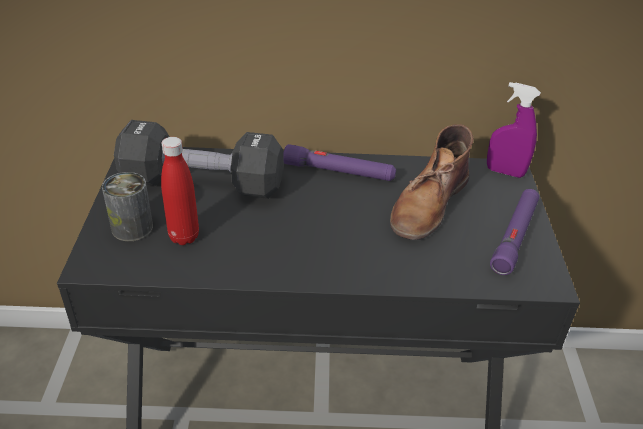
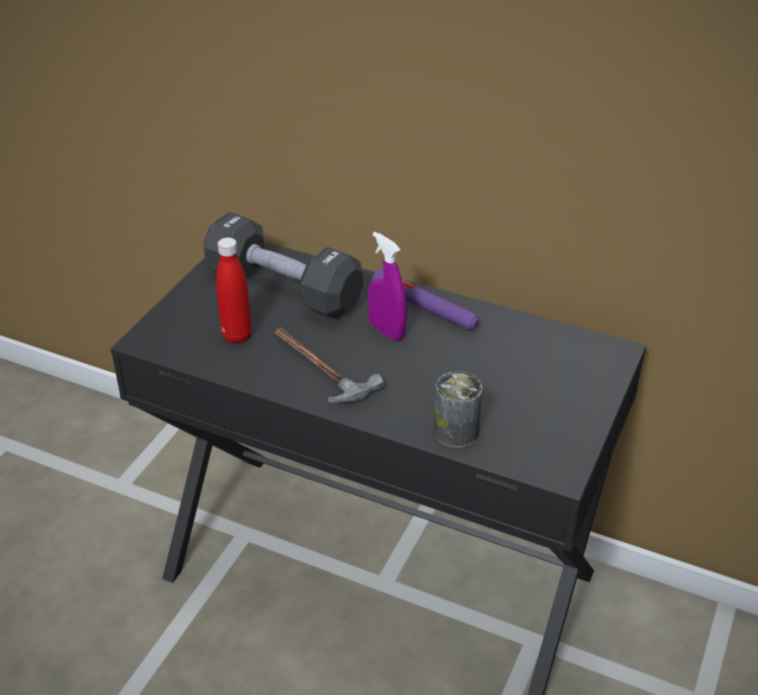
camera: 25 degrees right, 0 degrees up
(132, 227) = (196, 316): can -> can (456, 431)
(279, 246) = (318, 367): none -> hammer
(428, 204) = (495, 364): brown boot -> none
(505, 172) = (608, 352): purple spray bottle -> purple spray bottle (386, 331)
(515, 236) = (563, 419): purple flashlight -> none

